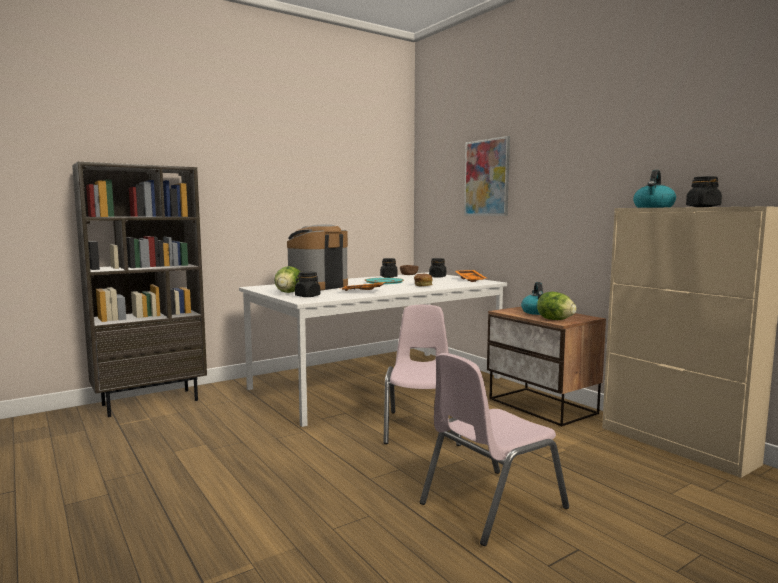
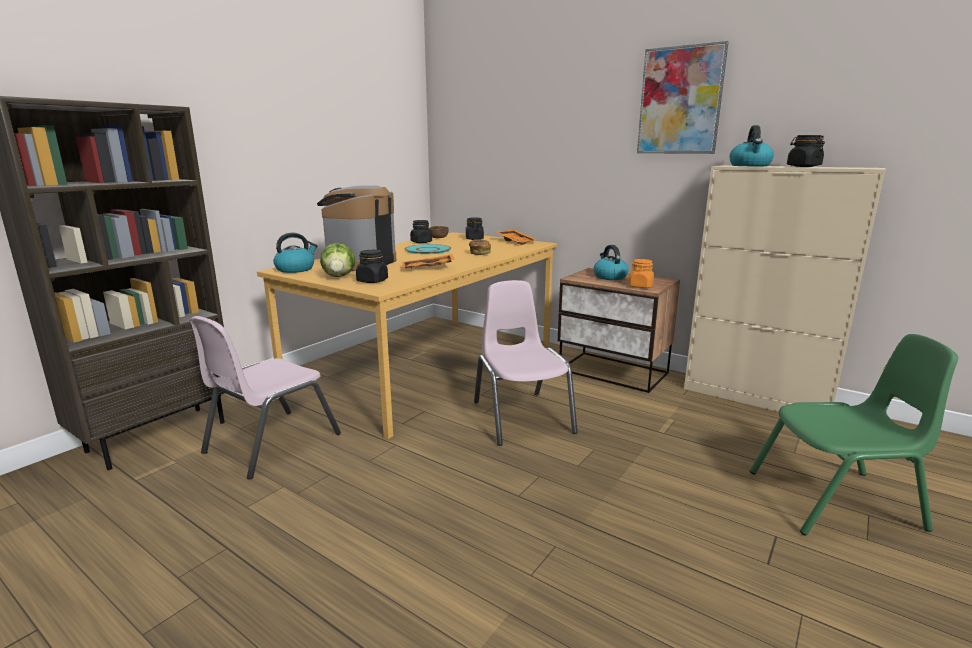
camera: 20 degrees left, 10 degrees up
(266, 287) = (296, 269): none -> kettle
(377, 383) = (430, 366): white dining table -> orange dining table
(487, 178) = (531, 124): picture -> picture (680, 101)
(491, 505) = (662, 502): pink chair -> pink chair (271, 443)
(555, 320) = (640, 286): lettuce -> orange jar
(674, 537) = (835, 501): none -> green chair

